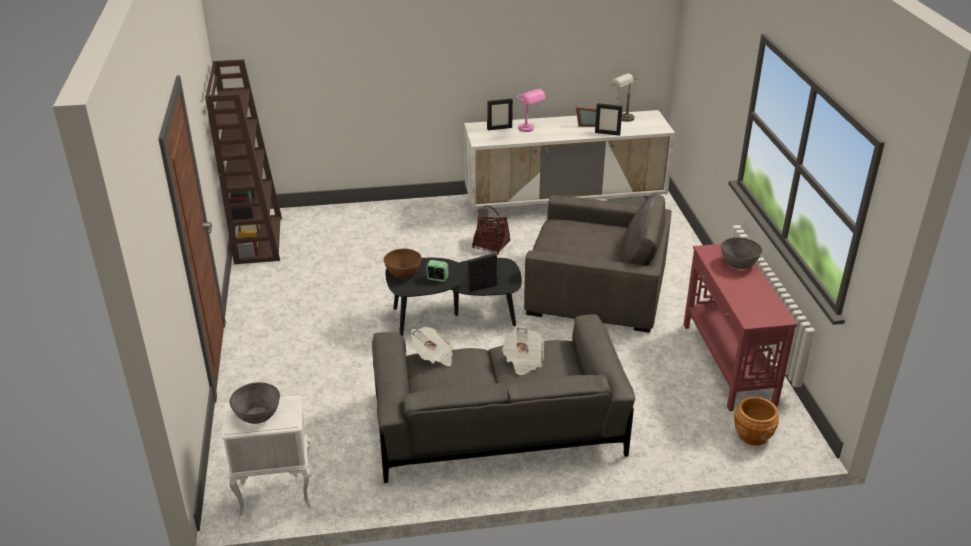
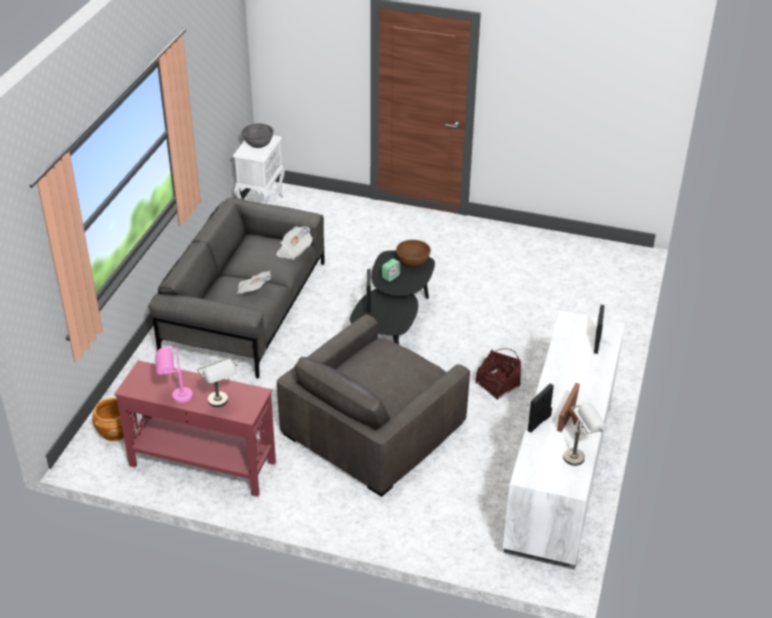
camera: 115 degrees right, 5 degrees up
(257, 239) = (589, 249): brown bookcase -> none
(530, 130) = (579, 364): pink table lamp -> pink table lamp (175, 397)
(738, 263) = (221, 404): grey bowl -> grey table lamp

